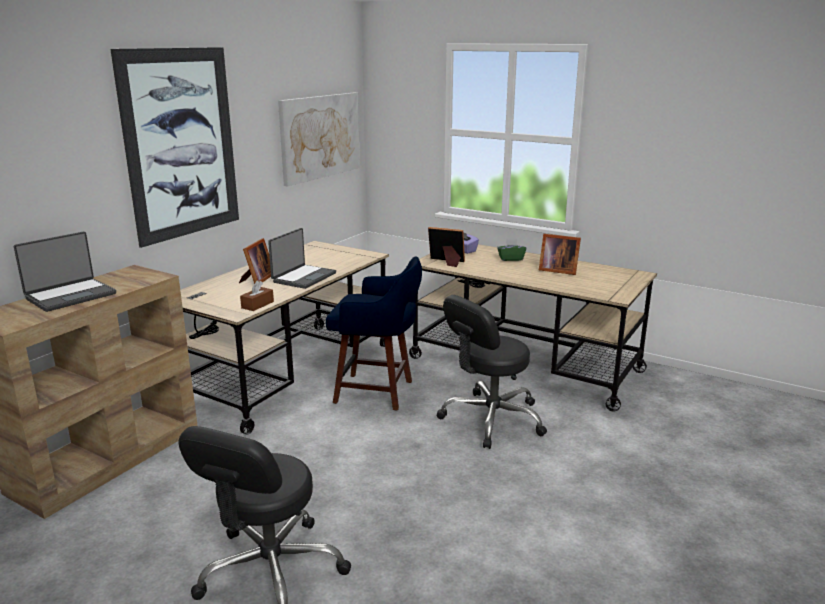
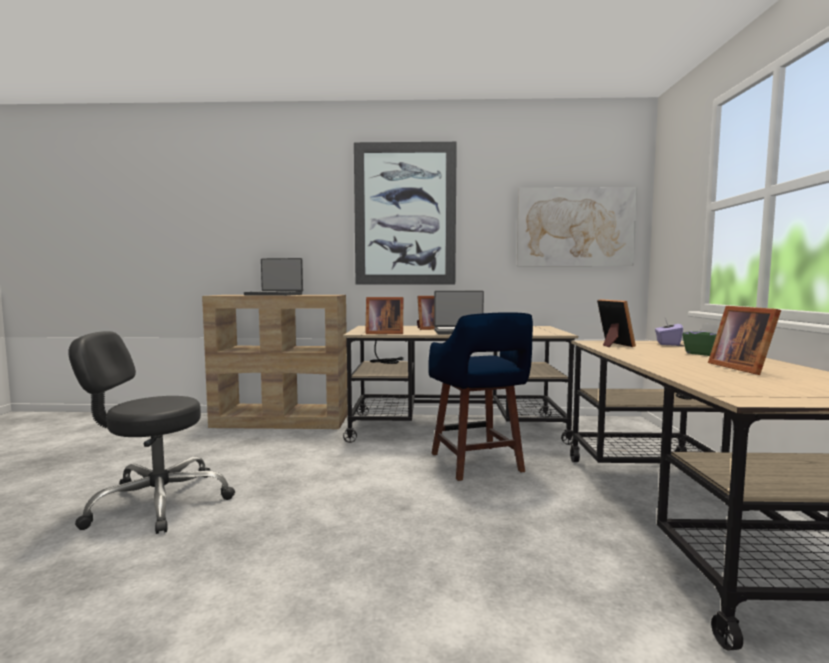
camera: 60 degrees right, 15 degrees down
(257, 305) = (383, 333): brown tissue box -> picture frame
(489, 421) = (510, 535): black office chair -> none

